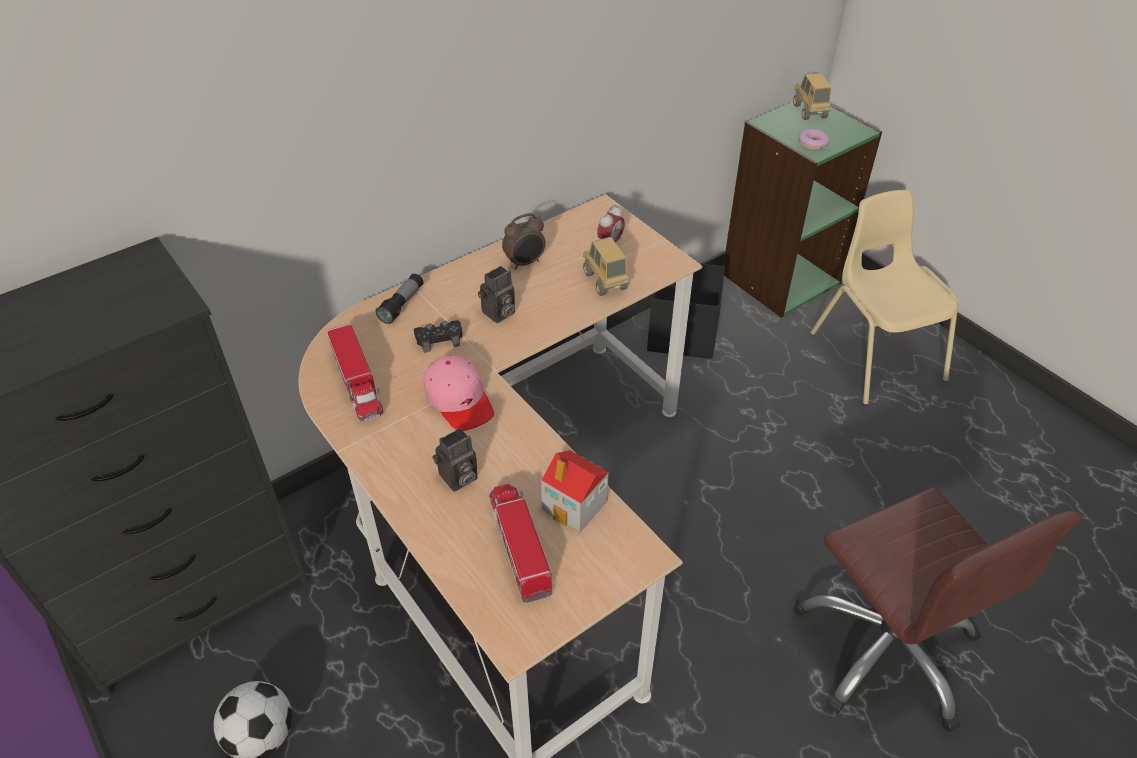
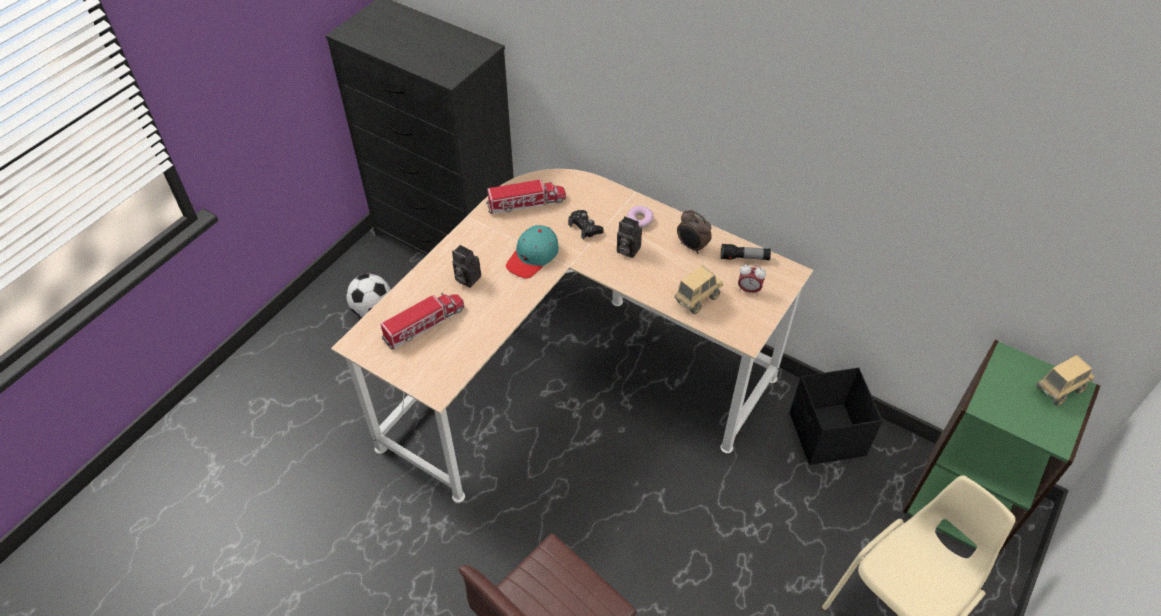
camera: 70 degrees right, 5 degrees up
(357, 383) = (526, 203): toy truck -> toy truck turned 150 degrees counterclockwise
(402, 305) = (609, 197): flashlight -> flashlight (744, 258)
(459, 400) = (533, 257): pink cap -> turquoise cap
(575, 505) = (466, 343): toy house -> none
(812, 144) = (995, 402): donut -> donut (640, 220)

